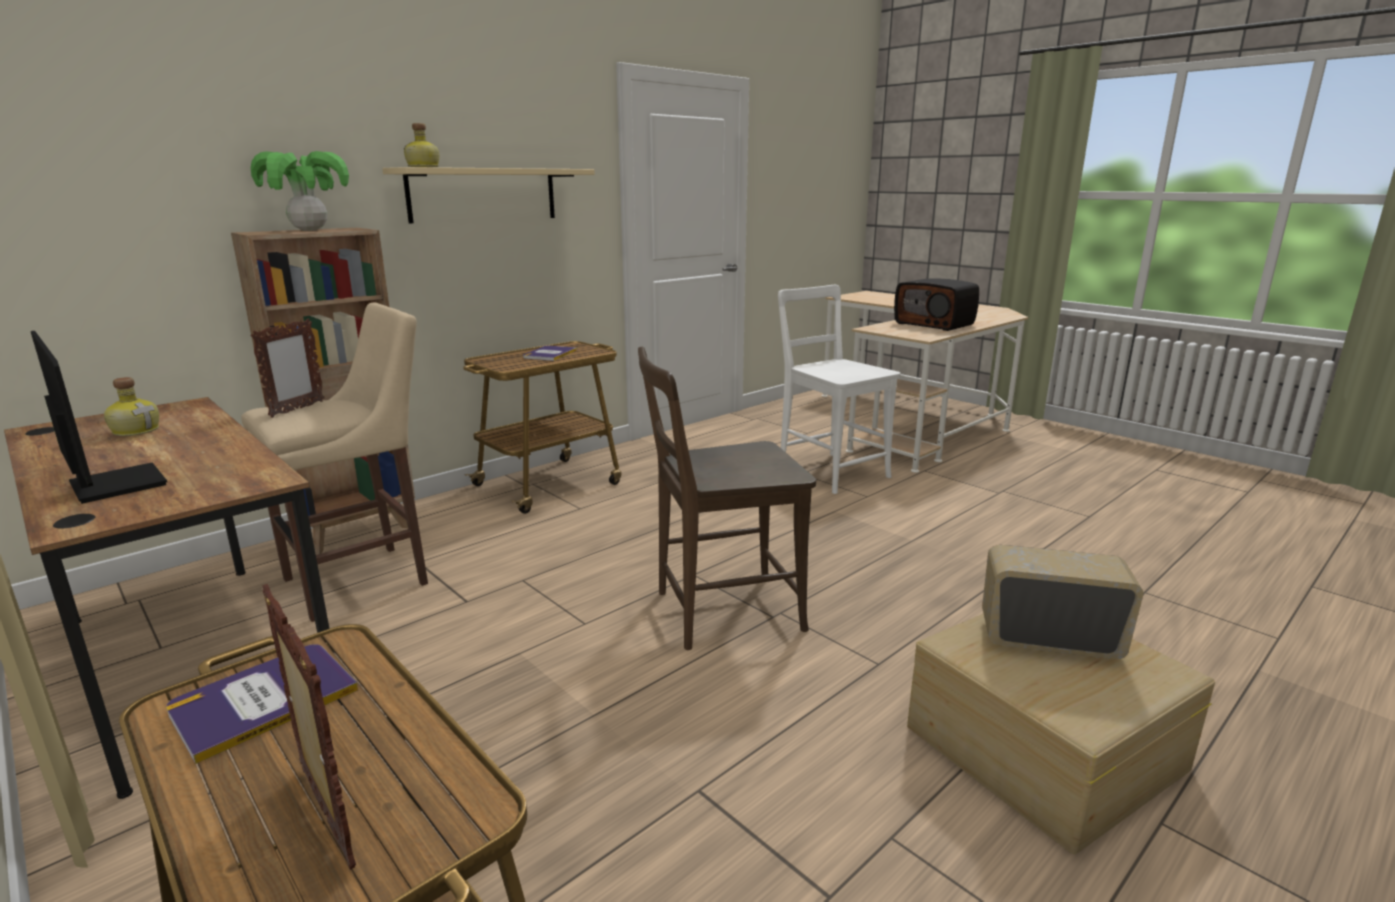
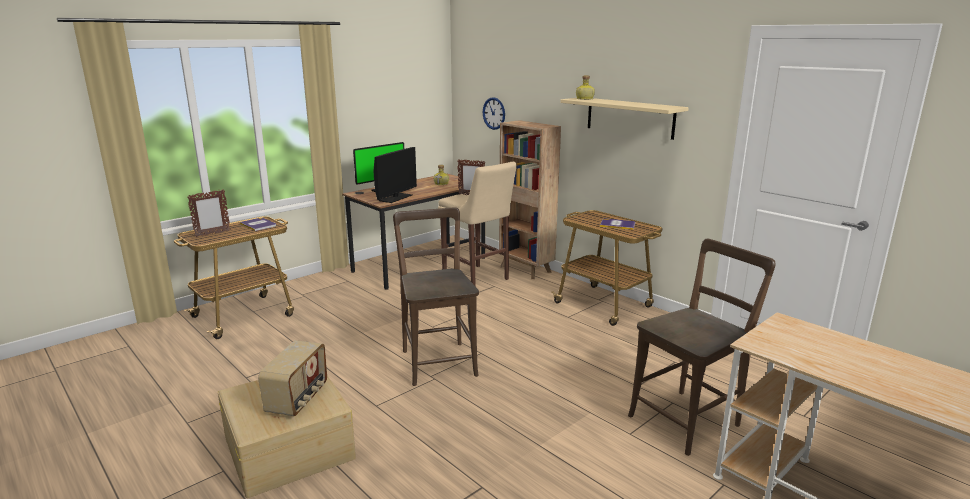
camera: 90 degrees right, 0 degrees up
(110, 230) = (494, 113): none -> wall clock
(230, 469) = (395, 198): none -> monitor
(310, 230) = (532, 124): potted plant -> none
(829, 471) = (688, 419): white chair -> brown chair
(935, 324) = (862, 363): radio -> none

